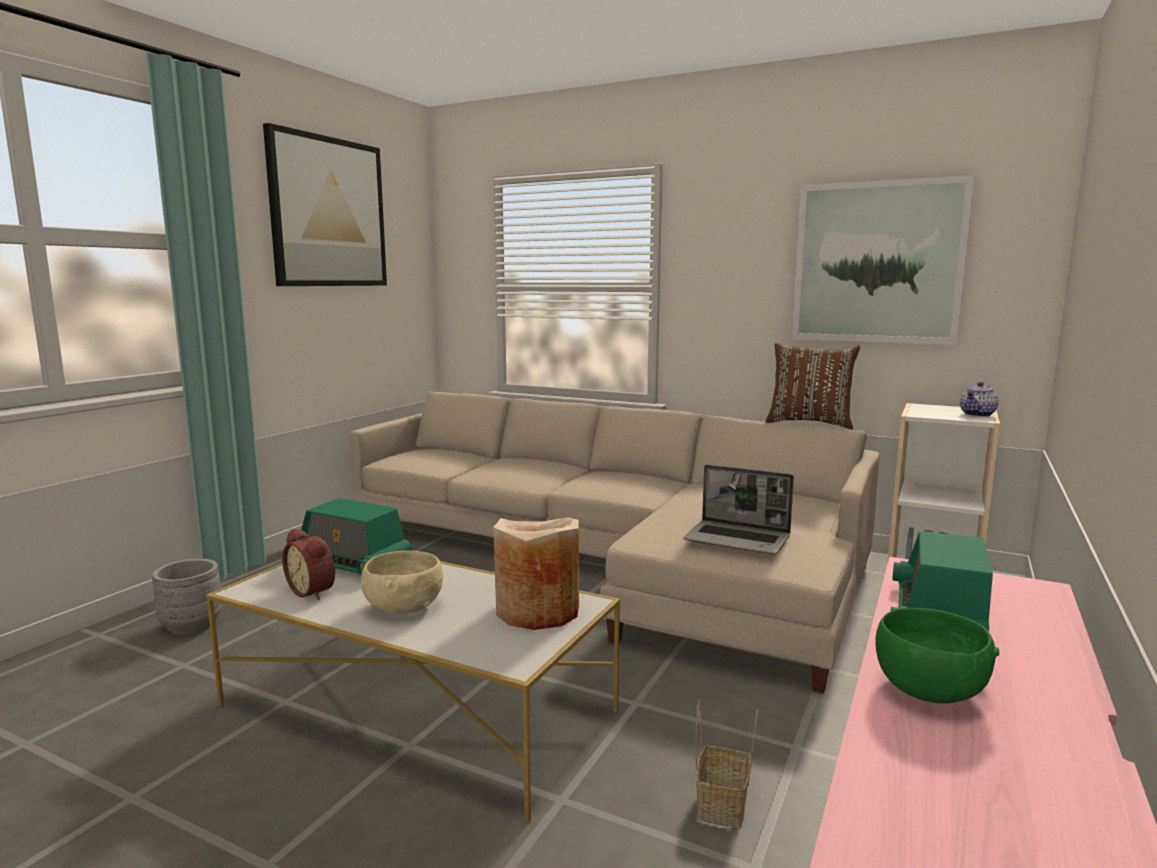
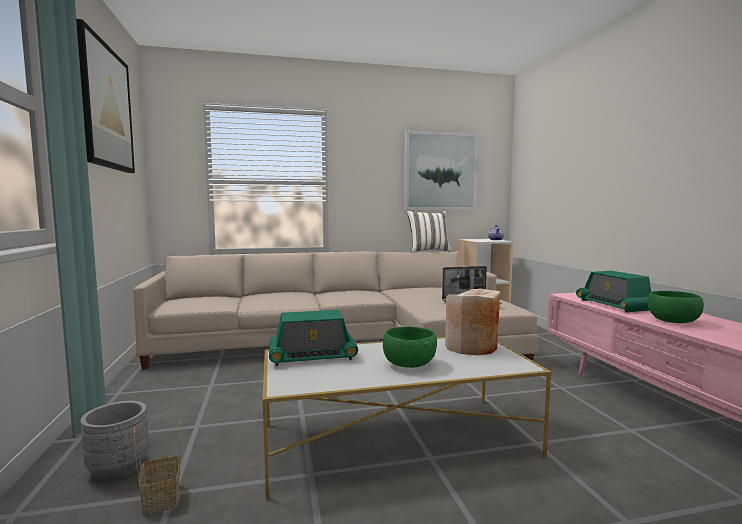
camera: 40 degrees left, 5 degrees down
(314, 591) = (334, 374): alarm clock -> none
(403, 607) = (408, 364): beige bowl -> green bowl
(722, 807) = (584, 416): basket -> basket (162, 499)
(810, 423) = (428, 251): brown pillow -> white pillow

